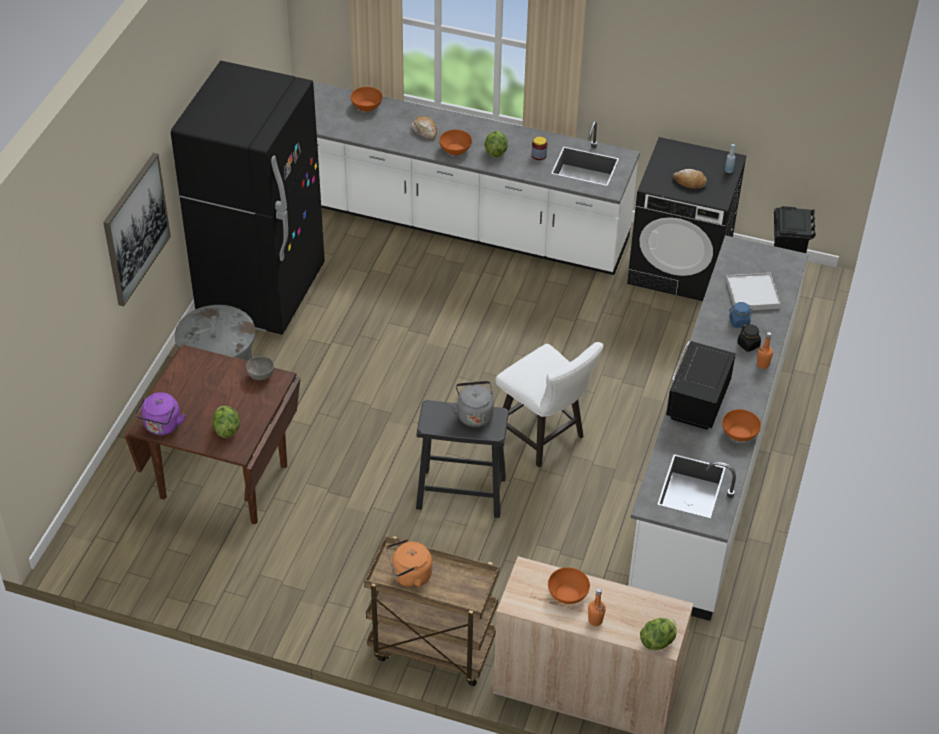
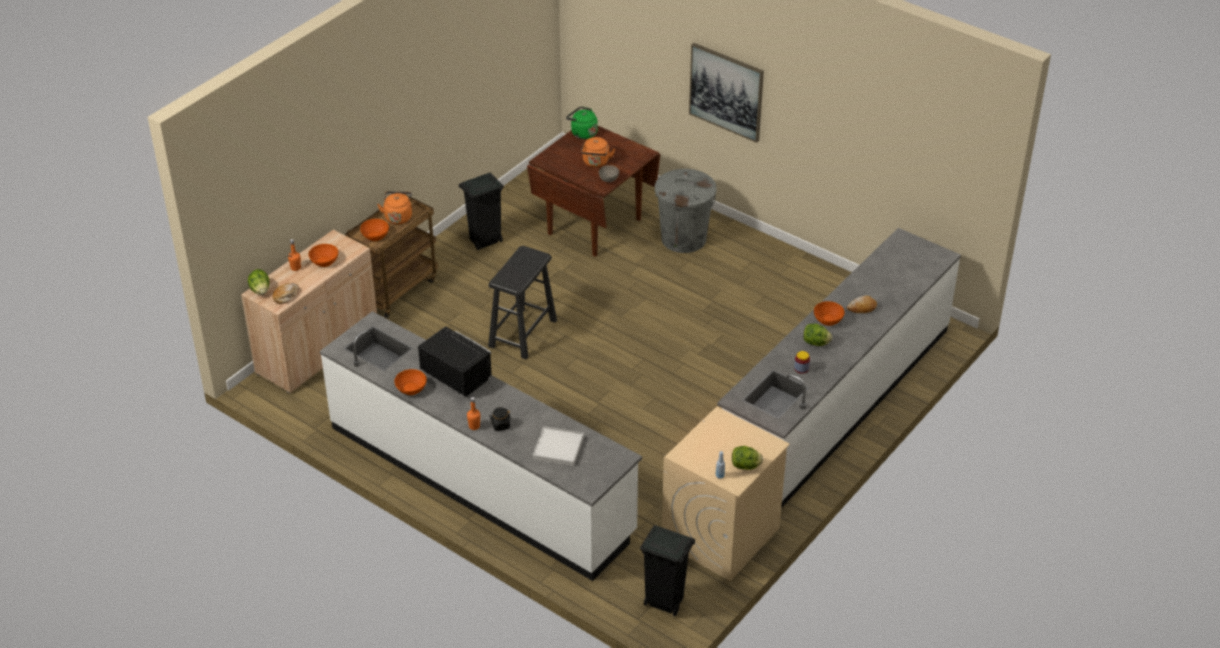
camera: 110 degrees right, 5 degrees down
(162, 426) = (582, 133): purple kettle -> green kettle
(226, 429) = (565, 158): lettuce -> lettuce (746, 466)
(227, 396) = (596, 162): none -> orange kettle
(261, 291) = (787, 275): black fridge -> none
(295, 585) = (484, 241): none -> black trash can
(366, 106) = (909, 281): orange bowl -> orange bowl (375, 236)
(474, 414) = (522, 274): grey kettle -> none
(544, 438) = (553, 390): white stool -> none
(680, 267) = (720, 536): black washing machine -> beige washing machine
(689, 182) = (713, 443): bread -> bread (286, 296)
(739, 322) = (529, 428): blue jar -> none

